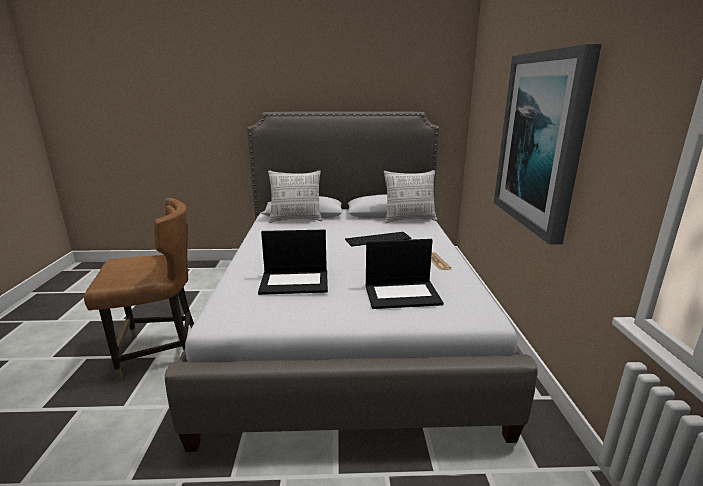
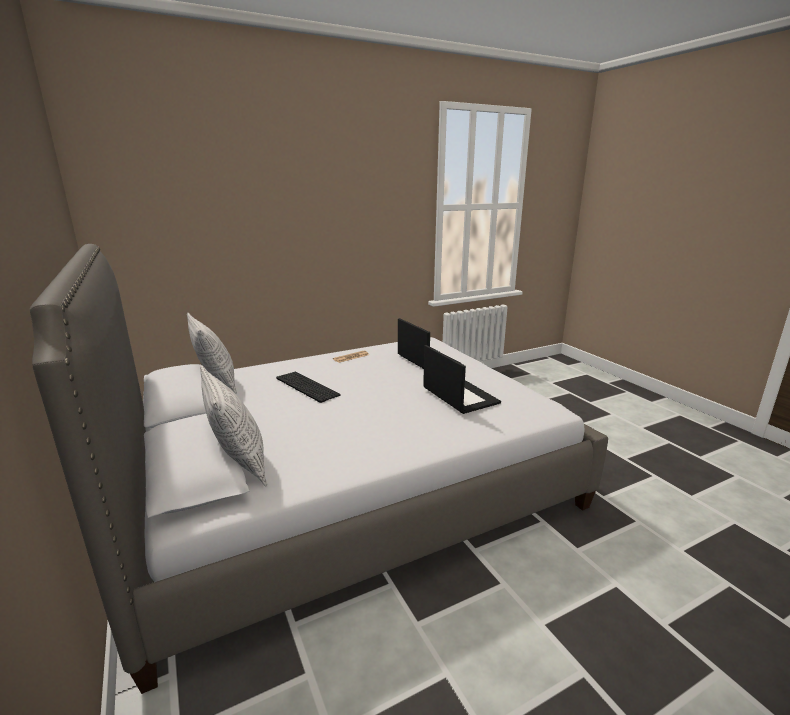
camera: 115 degrees left, 0 degrees up
(159, 352) = (533, 628): brown chair -> none
(541, 141) = (316, 238): picture -> none

